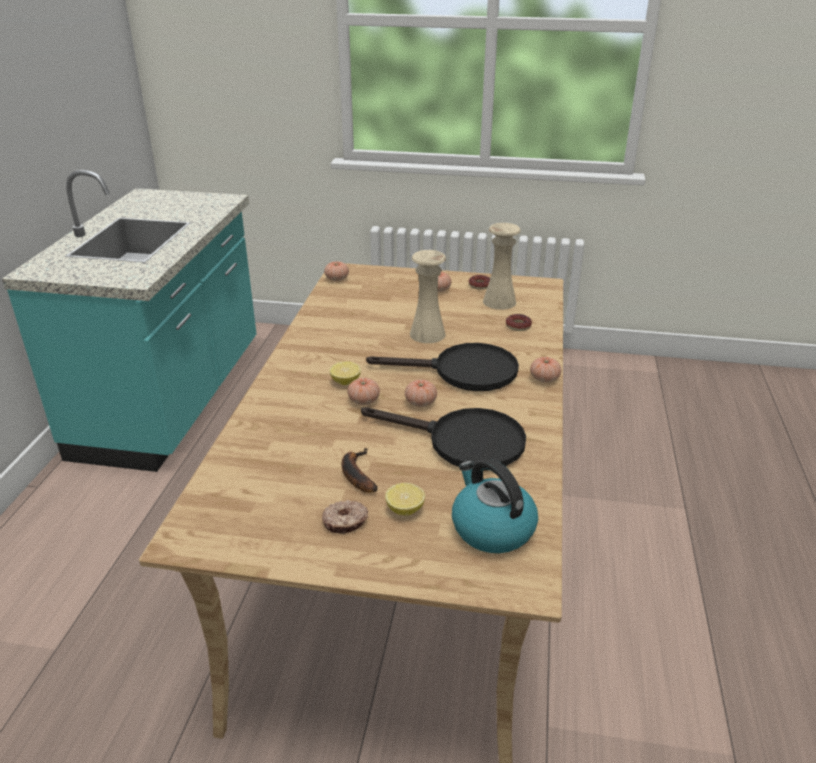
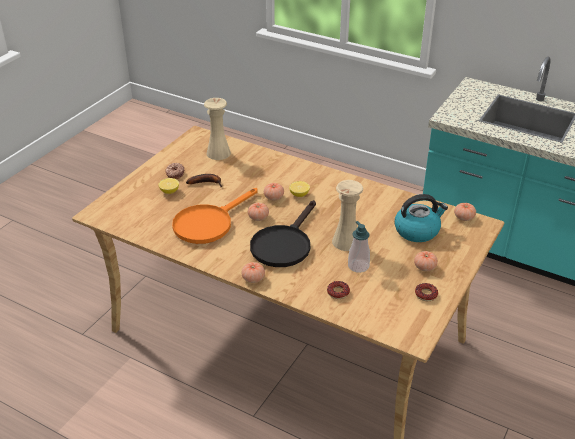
camera: 110 degrees right, 5 degrees up
(463, 442) = (208, 223): black frying pan -> orange frying pan
(465, 321) = (358, 266): none -> soap dispenser
(491, 528) = (136, 213): kettle -> kettle (417, 230)
(499, 302) = (387, 296): beige vase -> beige vase (218, 153)

